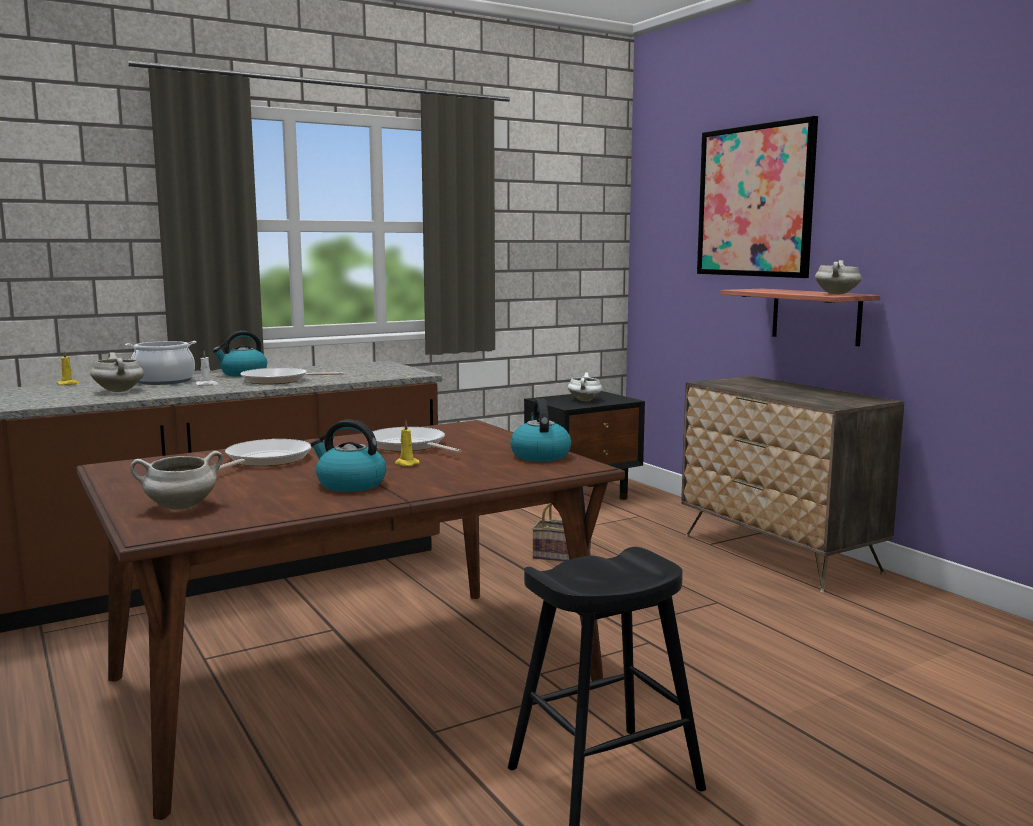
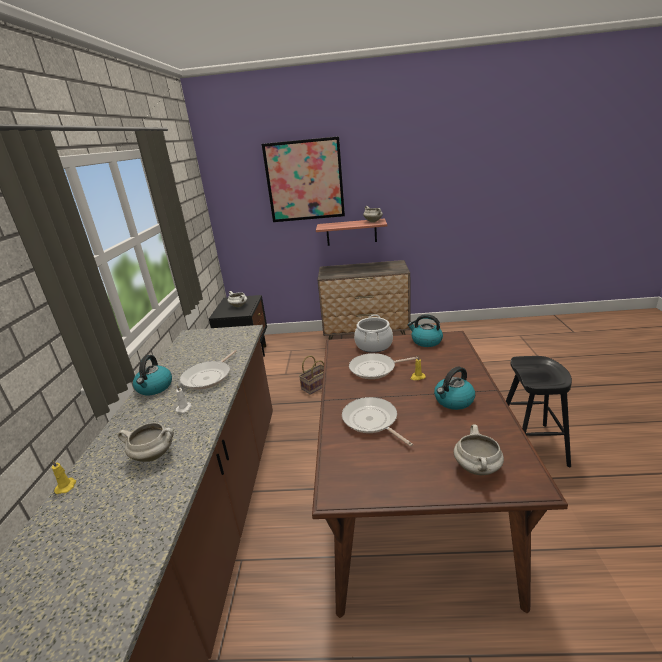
camera: 55 degrees left, 15 degrees up
(164, 381) = (135, 427): cooking pot -> cooking pot (374, 345)

